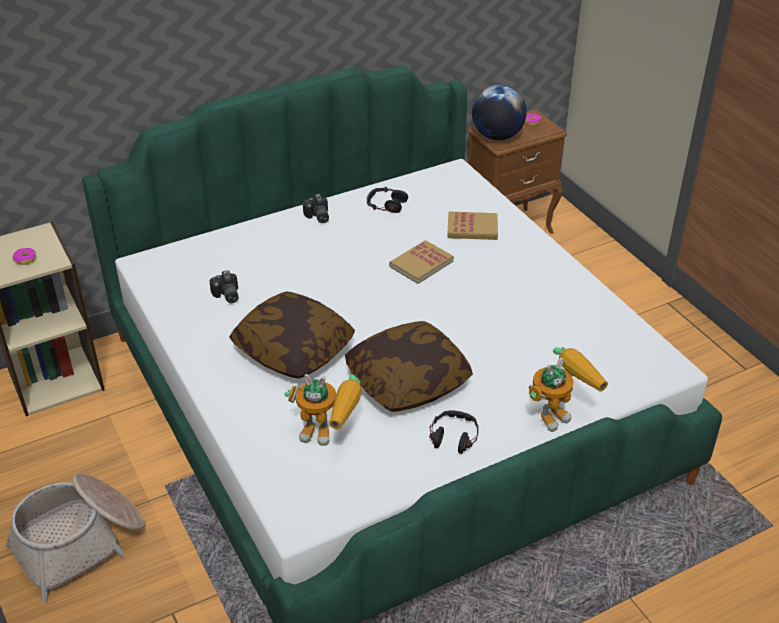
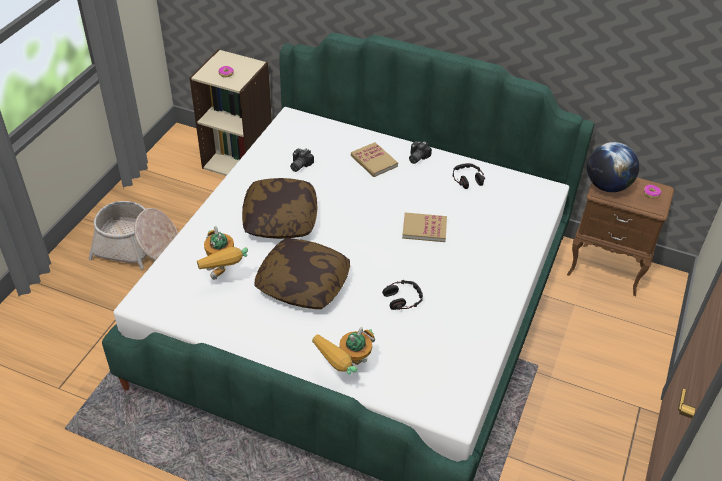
camera: 50 degrees right, 5 degrees up
(453, 436) = (273, 332): headphones -> headphones (403, 298)
(472, 228) = (492, 232): book -> book (374, 161)
(559, 412) = (346, 373): toy robot -> toy robot turned 120 degrees clockwise

